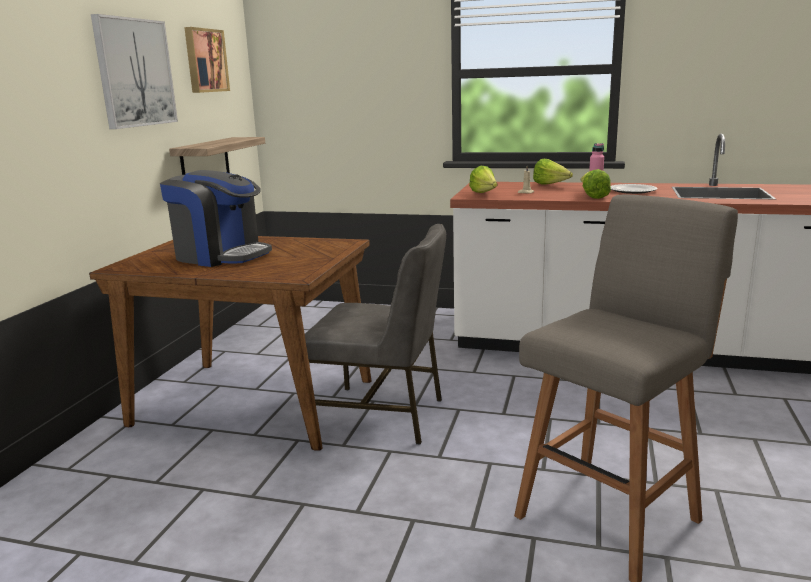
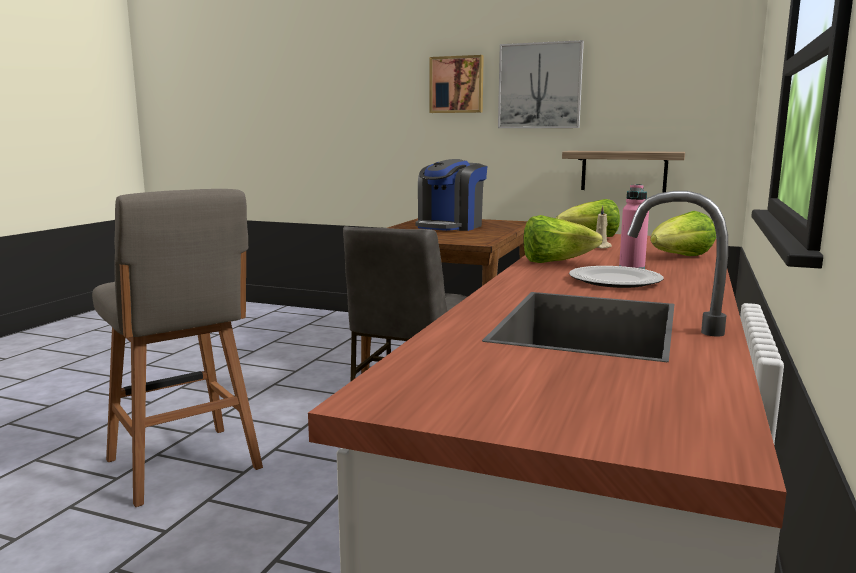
camera: 95 degrees right, 5 degrees down
(205, 60) = (653, 71): picture -> picture (457, 84)

